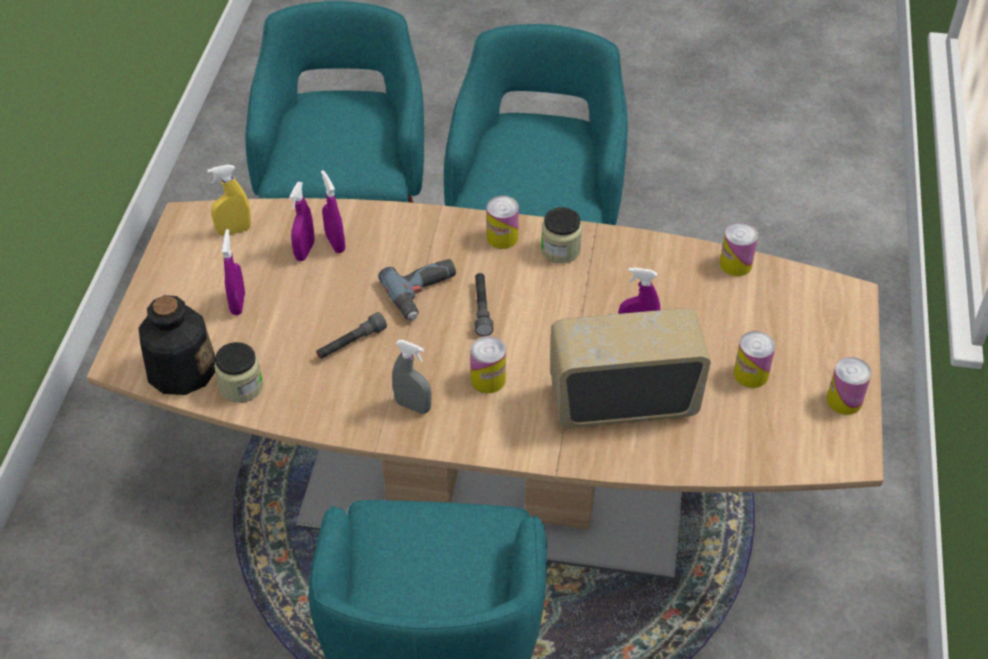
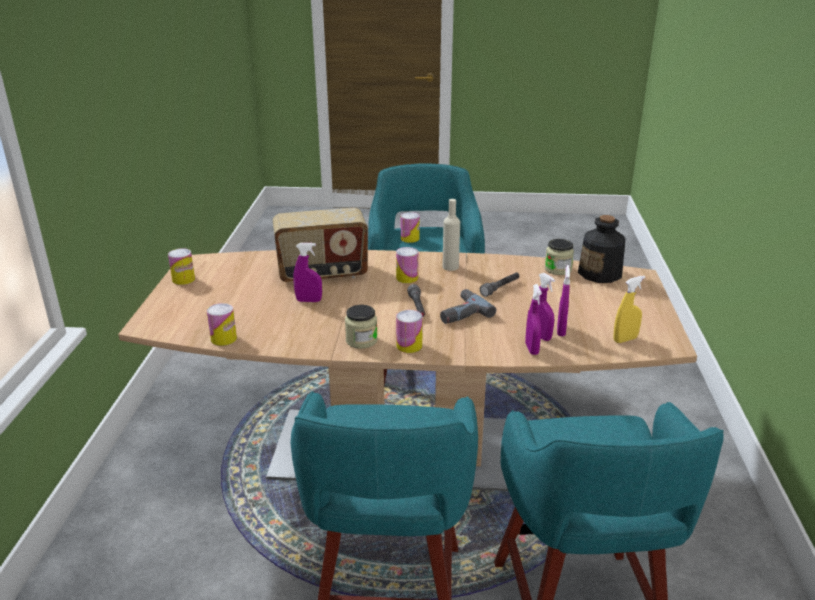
camera: 175 degrees right, 20 degrees down
(238, 304) = (589, 302): purple spray bottle -> purple spray bottle (531, 349)
(413, 406) = (450, 267): grey spray bottle -> beige bottle
(751, 374) = (237, 287): can -> can (410, 239)

